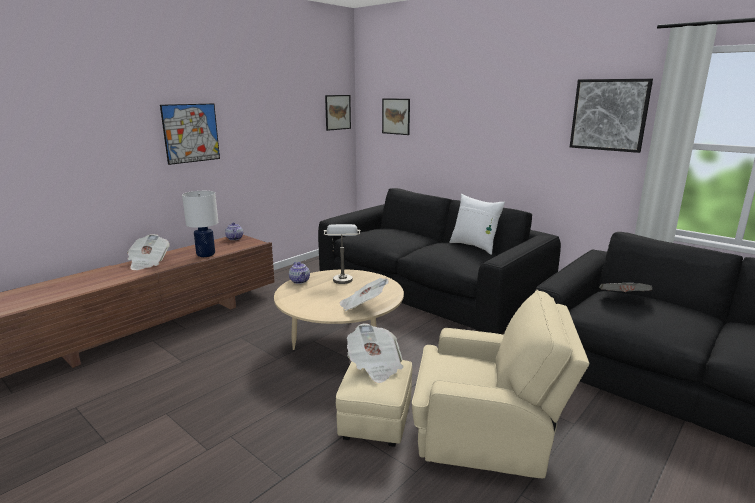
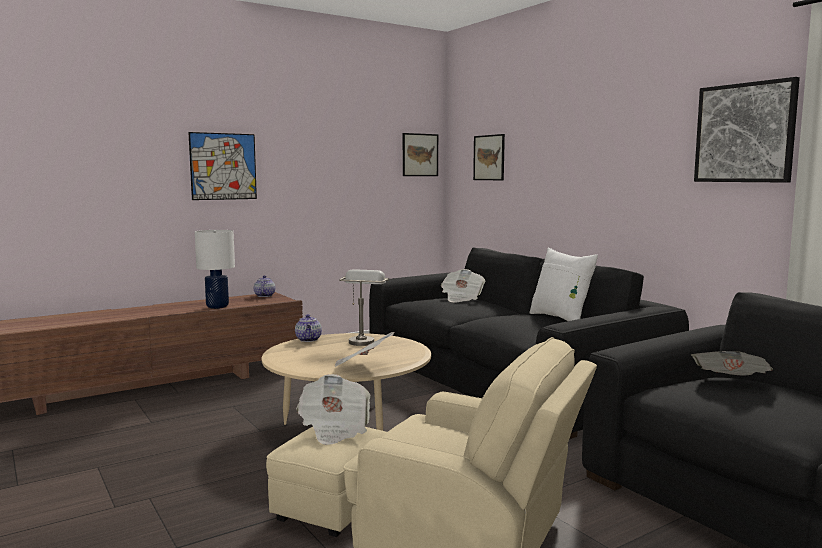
camera: 15 degrees right, 10 degrees down
(148, 263) = (150, 309): newspaper -> newspaper (461, 298)

